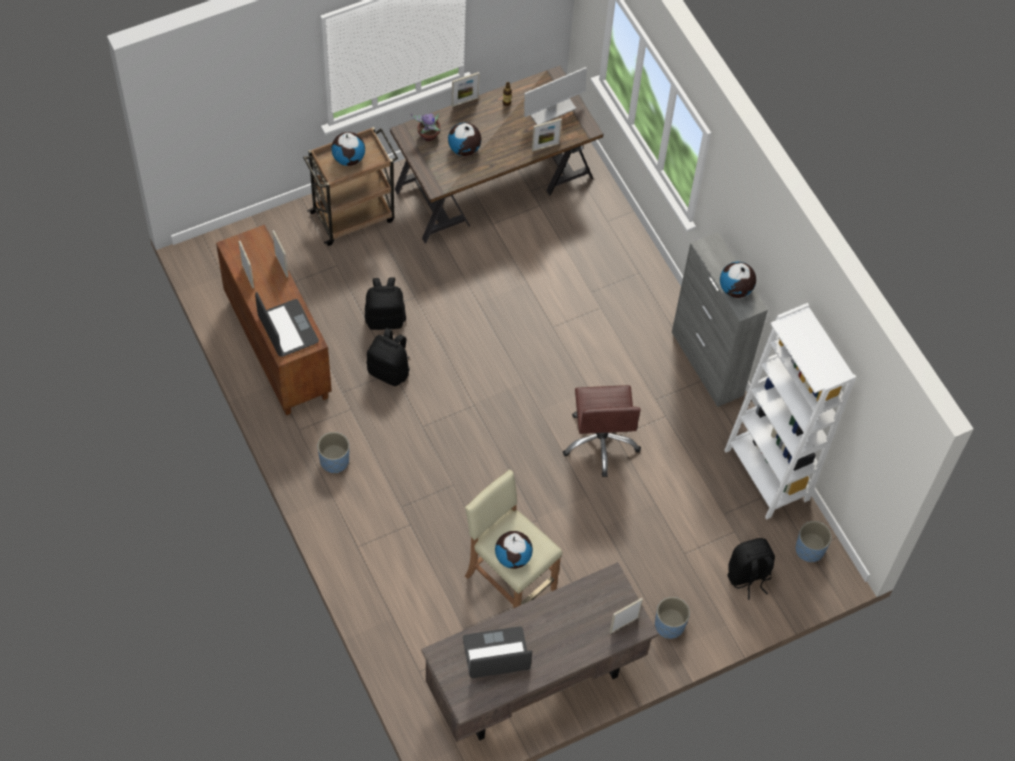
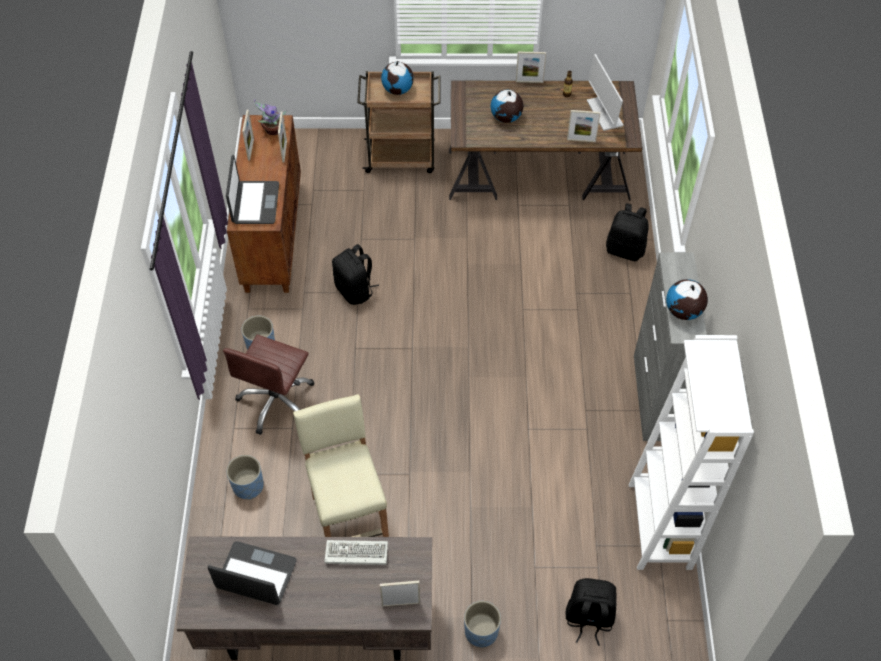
camera: 30 degrees right, 5 degrees down
(385, 318) = (378, 247): black backpack -> black backpack (625, 249)
(428, 136) = (480, 97): potted plant -> potted plant (272, 130)
(513, 557) = (333, 487): globe -> none
(551, 110) = (604, 113): monitor -> monitor turned 75 degrees clockwise
(565, 603) = (355, 554): none -> keyboard
(601, 442) = (511, 427): brown office chair -> brown office chair (277, 401)
(809, 549) = (667, 620): blue planter -> blue planter (248, 486)

